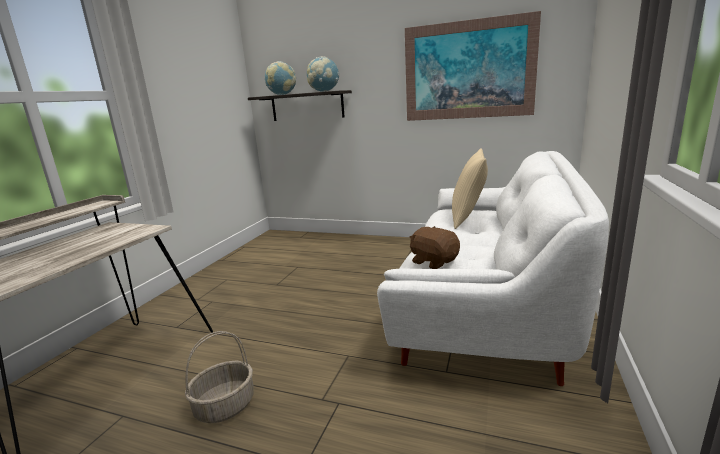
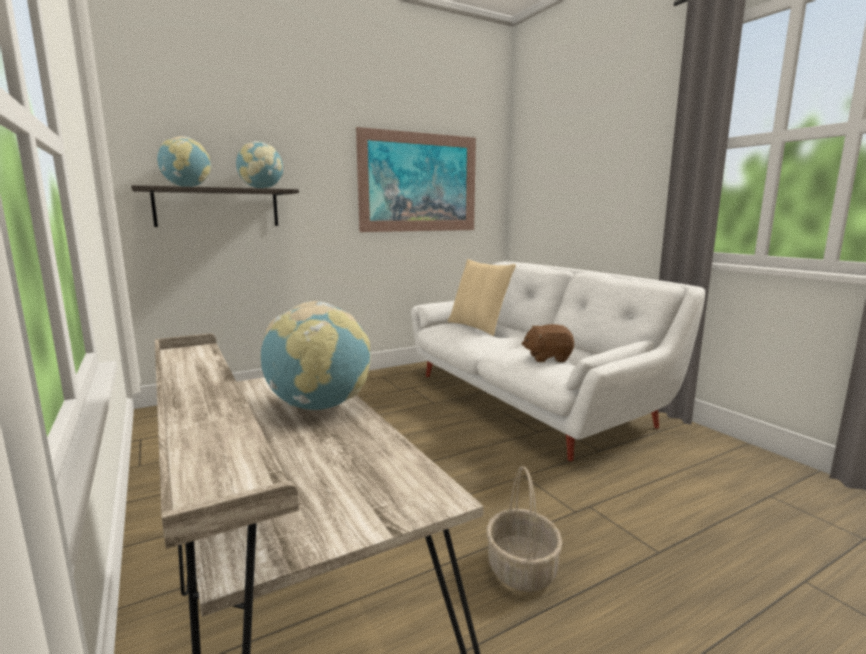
camera: 50 degrees left, 5 degrees down
(98, 245) = (319, 406): none -> globe

